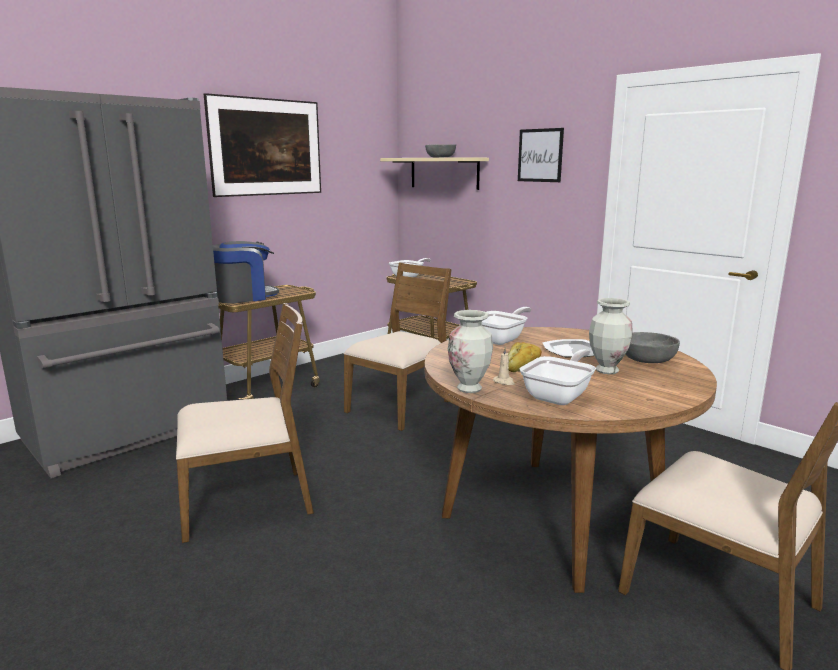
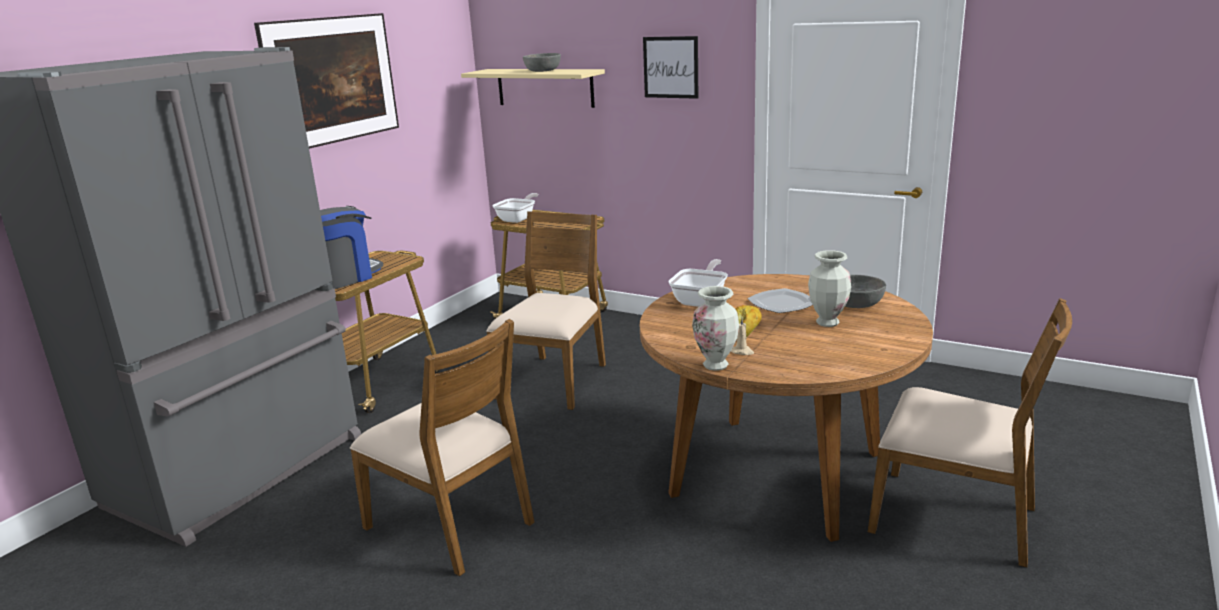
camera: 15 degrees left, 5 degrees up
(247, 502) = (452, 524): brown chair -> brown chair turned 75 degrees clockwise
(560, 396) = (804, 359): frying pan -> none

